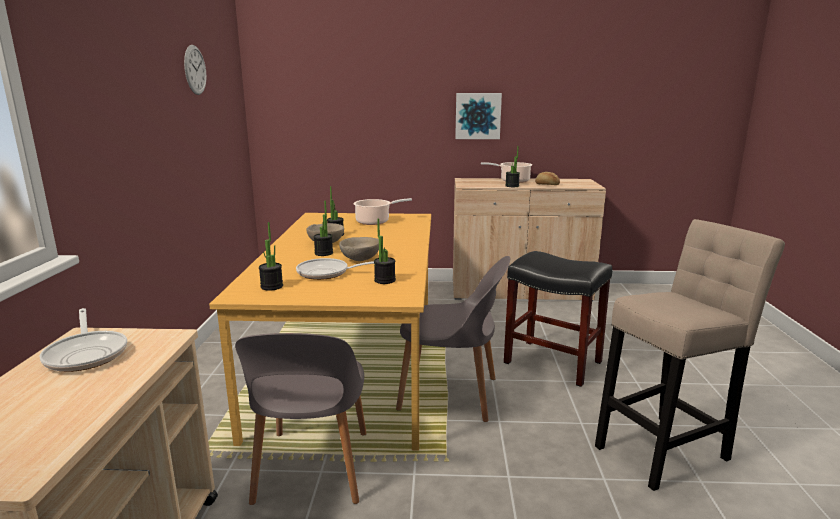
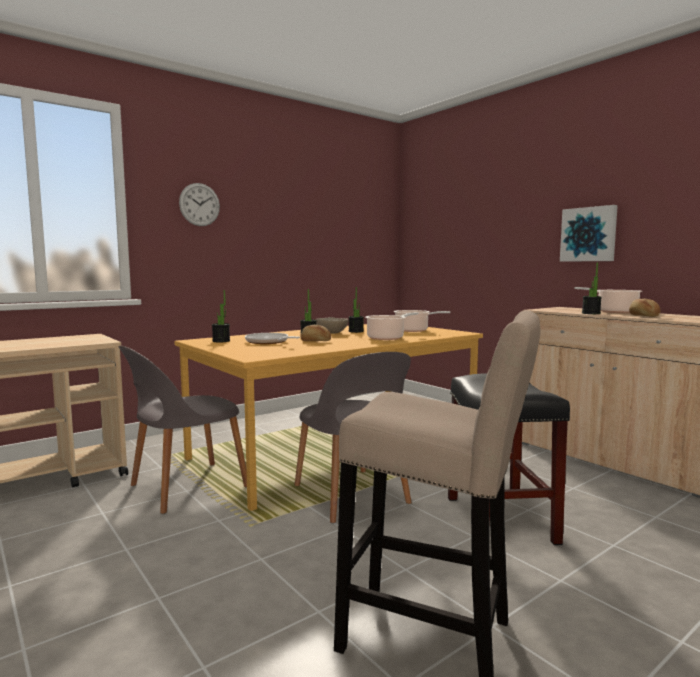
camera: 50 degrees right, 10 degrees down
(87, 353) = (68, 339): frying pan -> none
(195, 70) = (320, 201): wall clock -> wall clock (199, 204)
(360, 259) = (315, 341): beige bowl -> bread
(385, 280) = (281, 350): potted plant -> none
(395, 237) = (387, 338): none -> cooking pot

